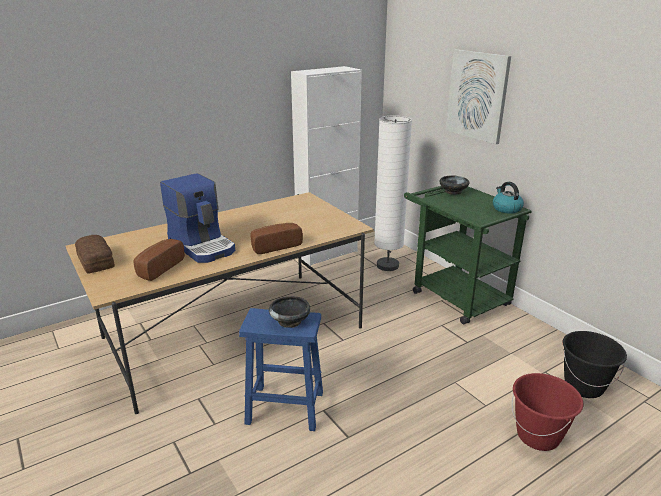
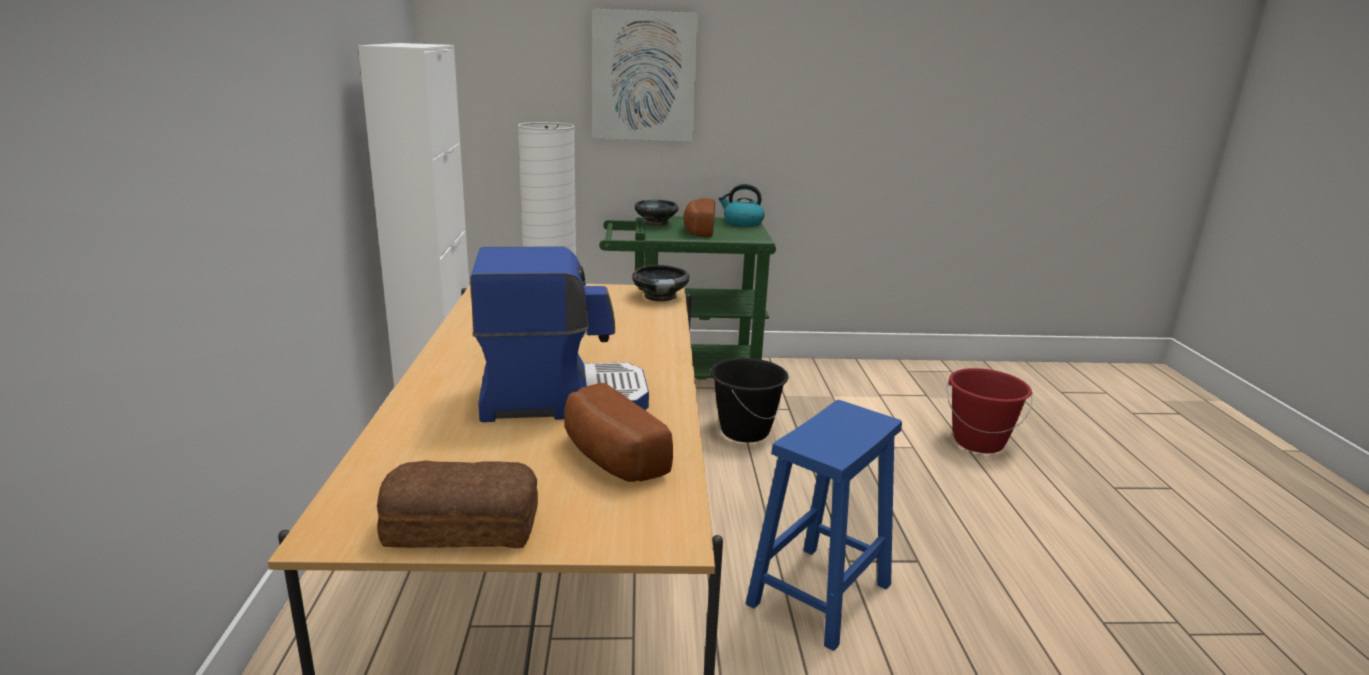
camera: 60 degrees left, 5 degrees down
(275, 246) = (654, 348): bread -> bread (698, 230)
(290, 321) = (844, 424): black bowl -> black bowl (660, 296)
(583, 386) = (916, 388): black bucket -> black bucket (744, 431)

